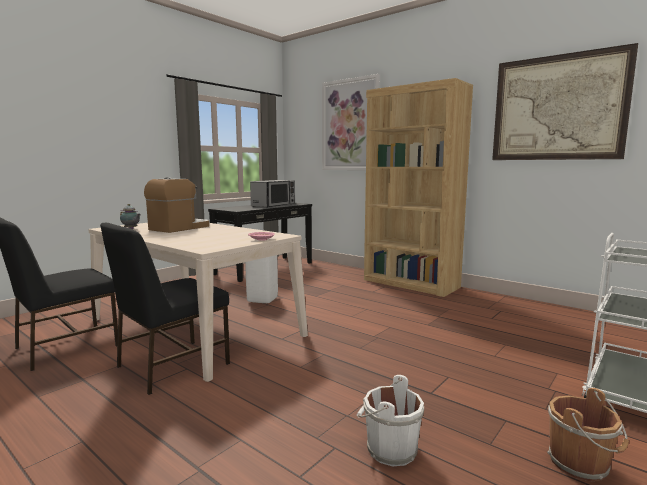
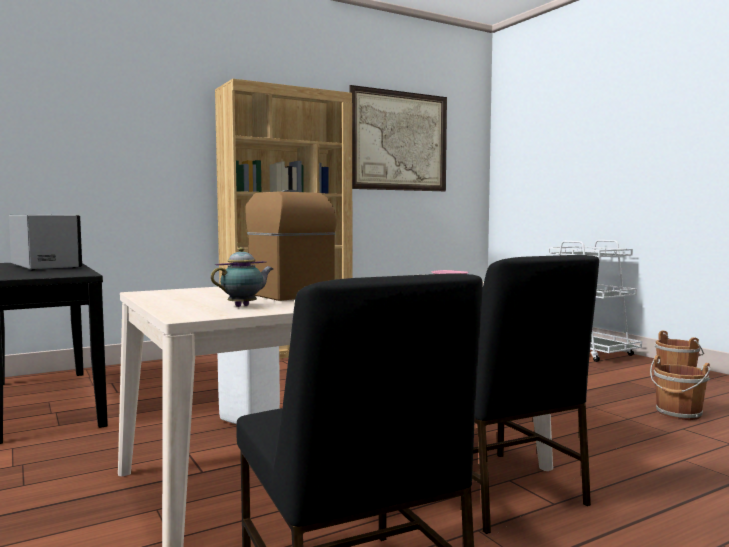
camera: 70 degrees left, 5 degrees down
(350, 125) = (141, 123): picture -> none
(389, 449) = (678, 414): white bucket -> brown bucket

